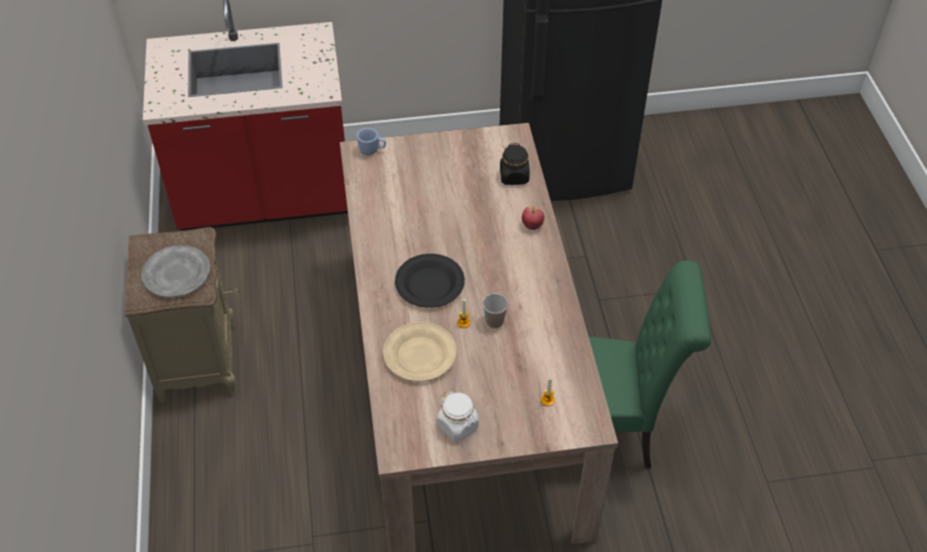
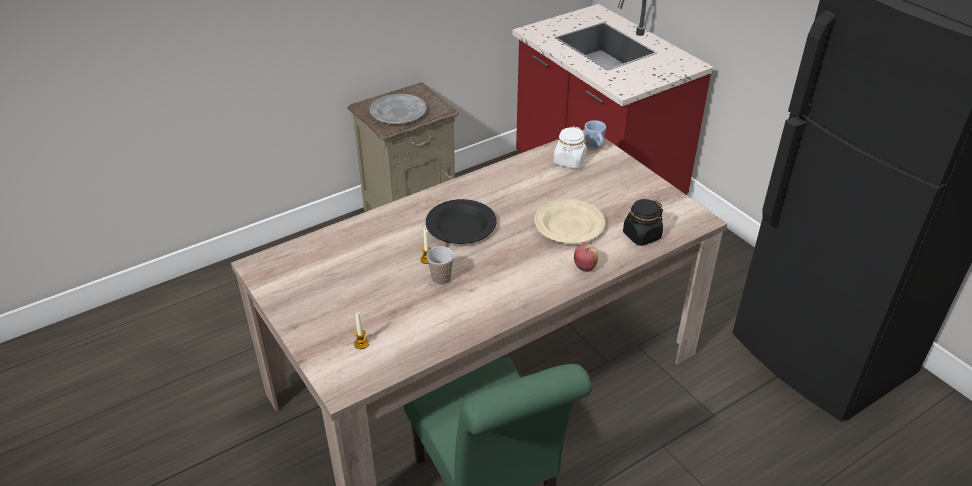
camera: 65 degrees right, 10 degrees down
(419, 355) = (373, 245): beige plate -> beige plate (568, 225)
(458, 426) = (302, 293): white jar -> white jar (569, 161)

